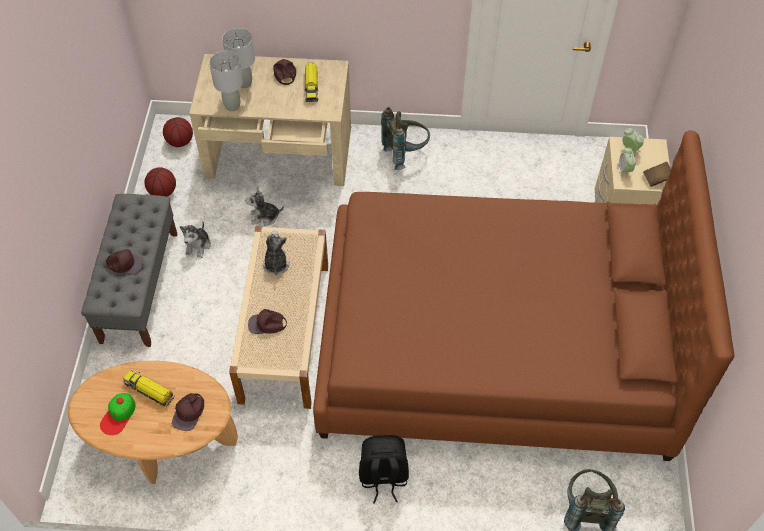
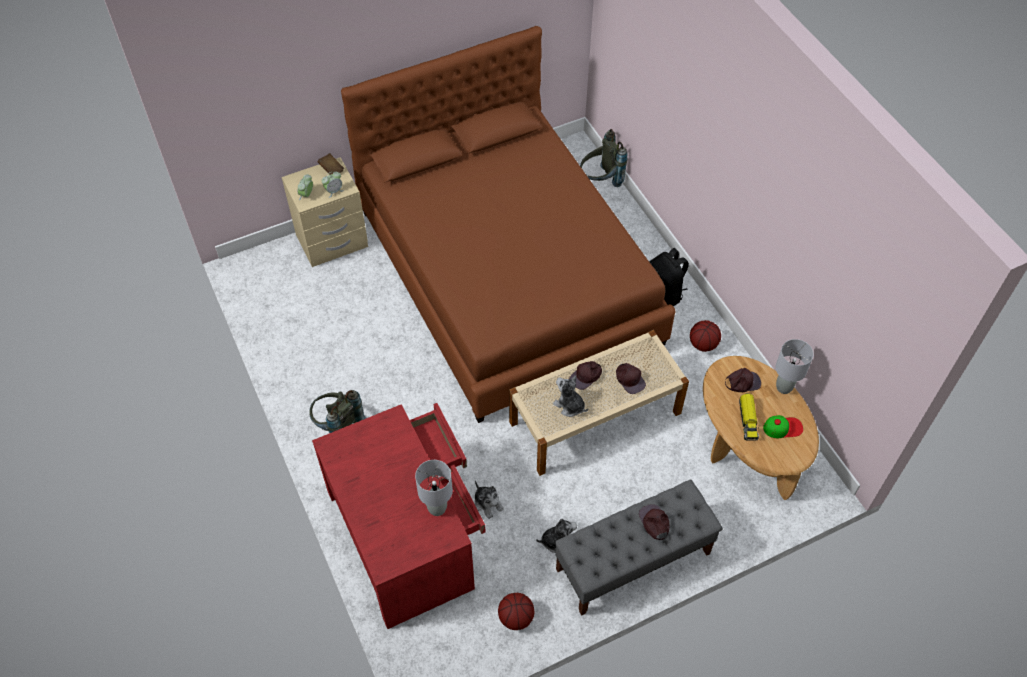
camera: 120 degrees left, 0 degrees up
(180, 141) = (439, 648): basketball -> basketball (702, 344)
(244, 83) = (398, 517): grey table lamp -> grey table lamp (783, 387)
(276, 264) = (569, 405): plush toy -> plush toy turned 75 degrees clockwise
(279, 159) = (408, 533): beige desk -> red desk
(284, 73) = (363, 488): brown cap -> brown cap (586, 376)
(311, 86) = (368, 452): toy truck -> none

